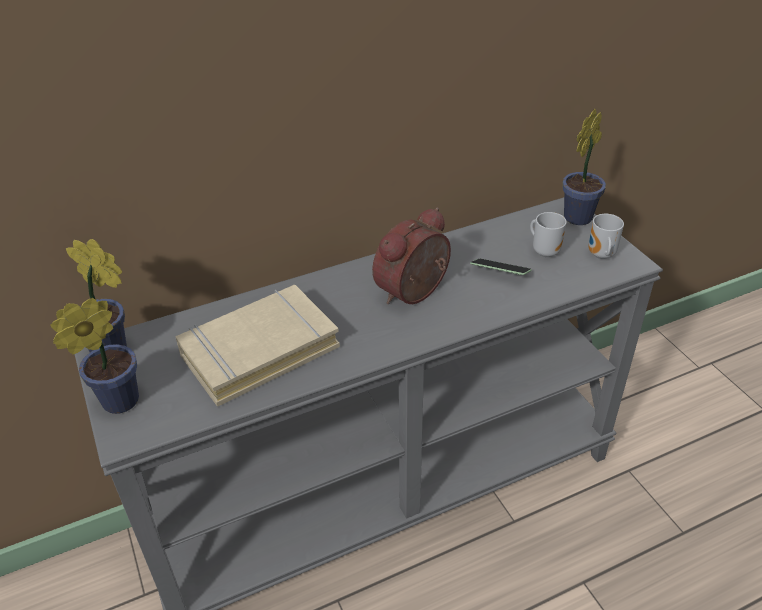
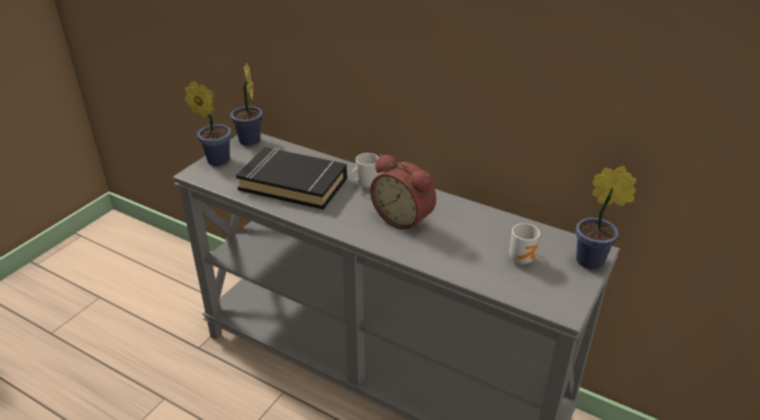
camera: 55 degrees right, 5 degrees down
(259, 350) = (294, 184): beige book -> black book
(415, 293) = (404, 218): alarm clock -> alarm clock turned 150 degrees counterclockwise
(500, 273) = (469, 246): phone -> none
(600, 255) = (552, 289): mug -> mug (365, 185)

